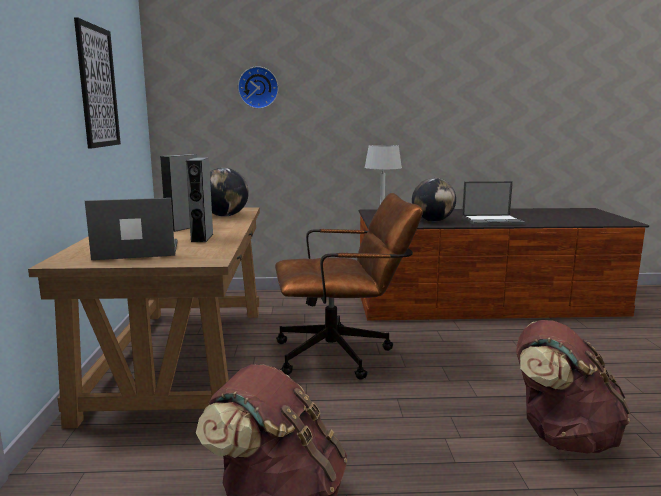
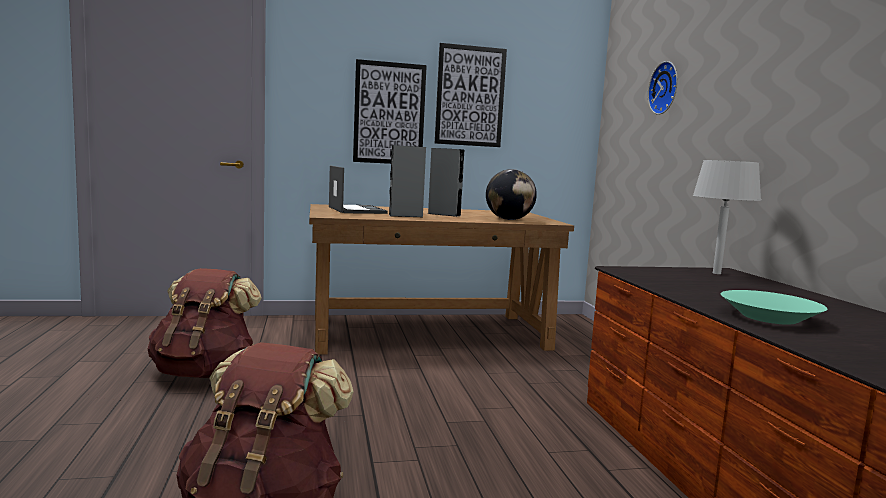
camera: 80 degrees right, 5 degrees down
(57, 114) = (389, 113): none -> picture
(343, 354) = (467, 390): brown office chair -> none
(432, 221) = (691, 288): globe -> none
(493, 221) = (770, 317): laptop -> turquoise bowl

